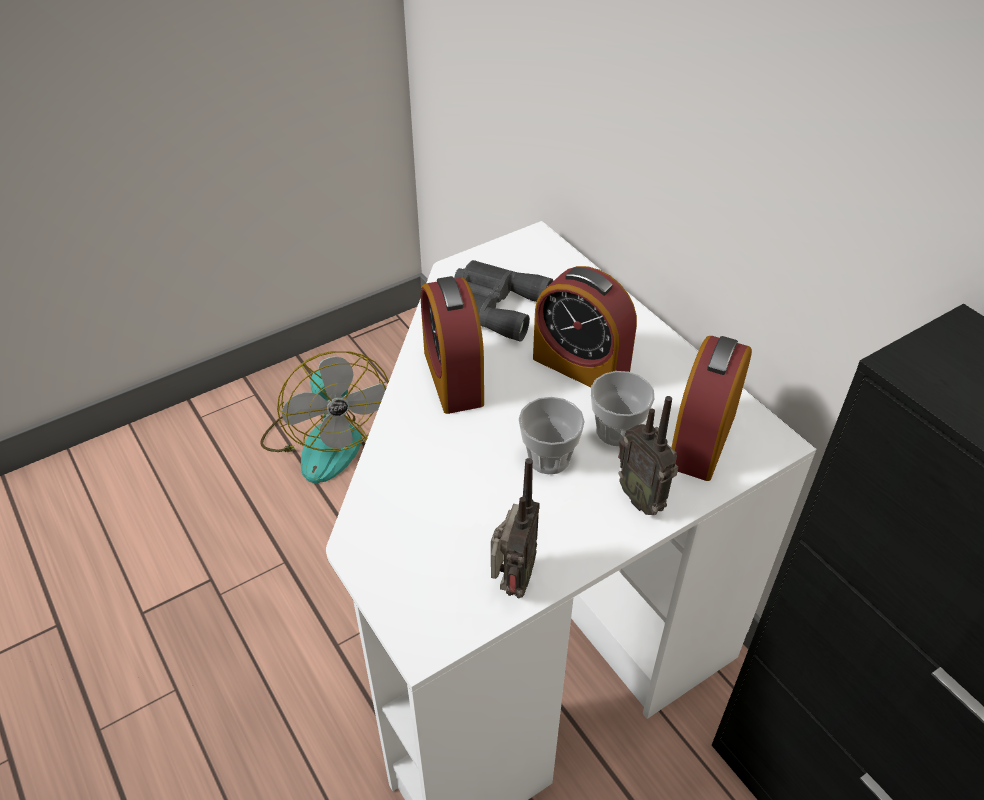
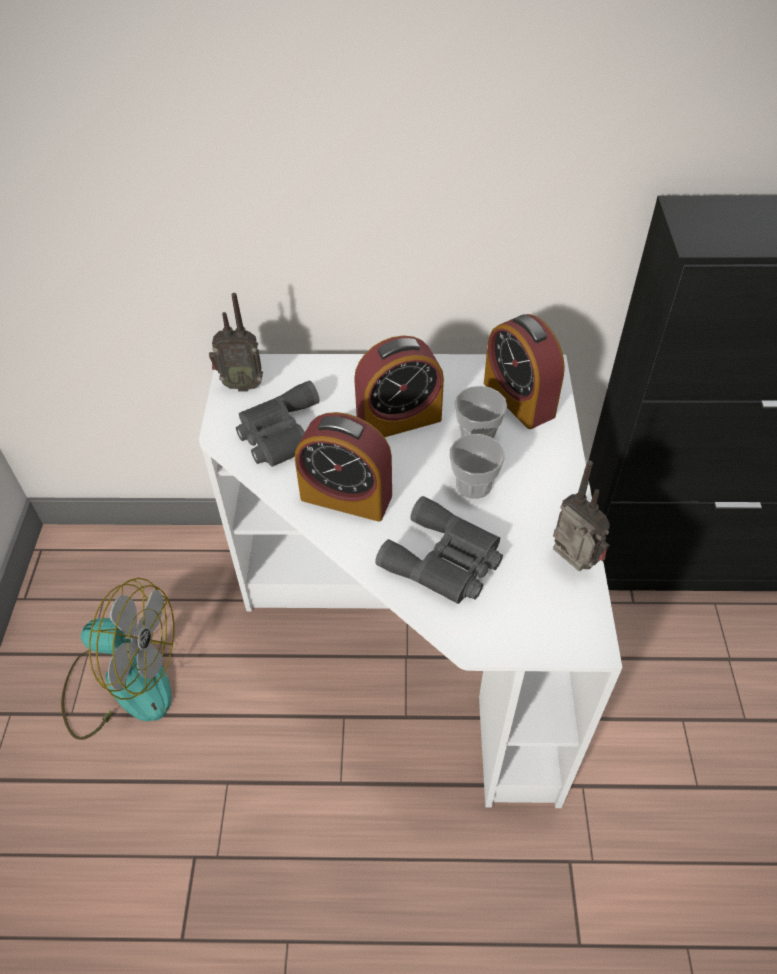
camera: 55 degrees left, 5 degrees up
(435, 481) = (445, 561): none -> grey binoculars
(643, 498) = (546, 456): radio -> radio (241, 384)

